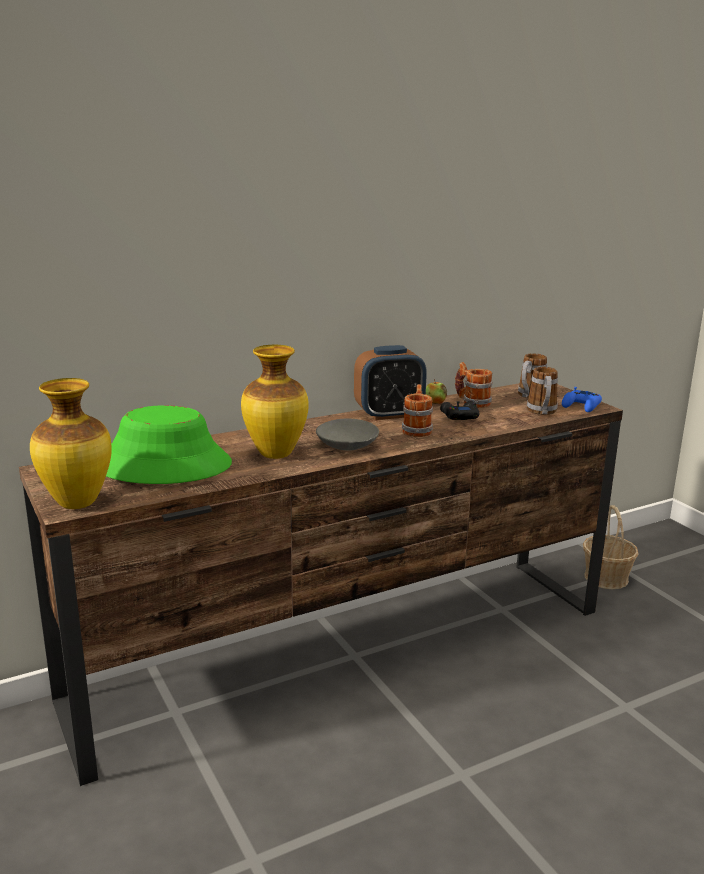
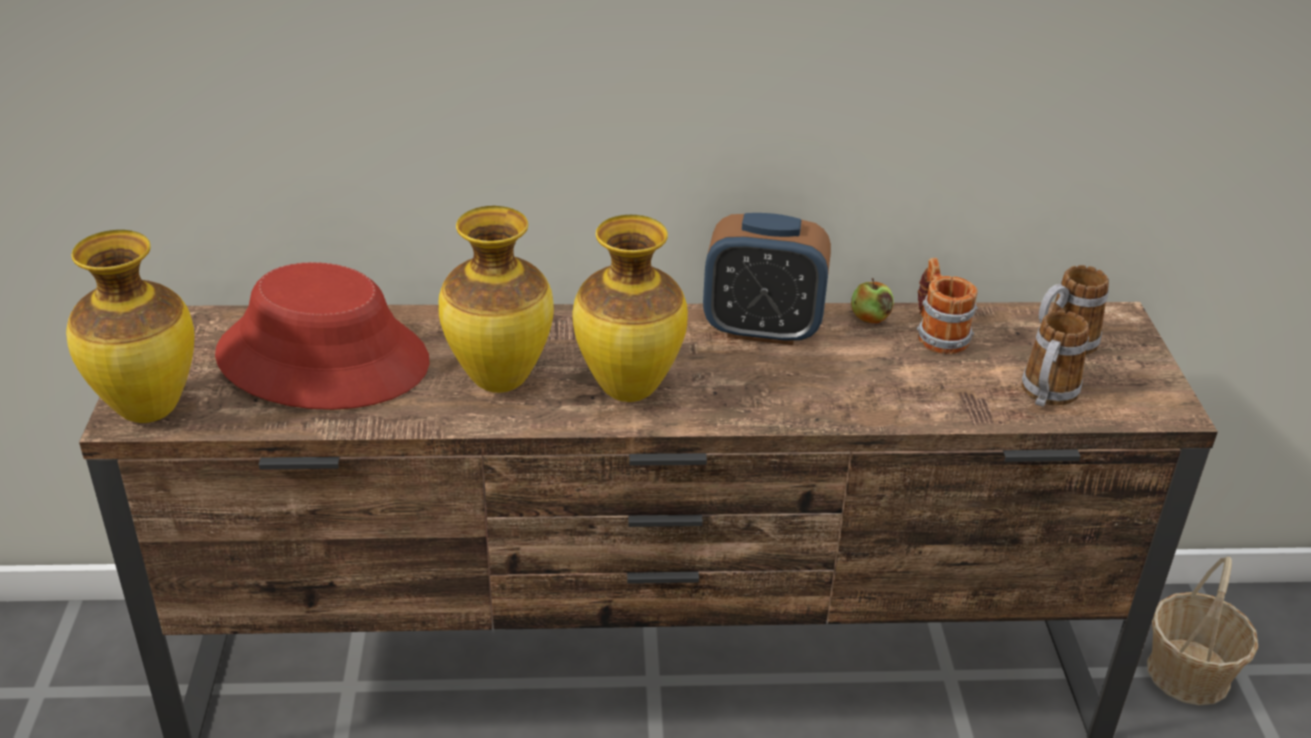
camera: 25 degrees right, 15 degrees up
(164, 465) = (324, 359): green hat -> red hat
(347, 445) = (627, 390): grey bowl -> vase
(417, 429) = (776, 381): mug -> none
(459, 416) = (881, 365): black game controller -> none
(581, 406) = (1141, 398): blue game controller -> none

